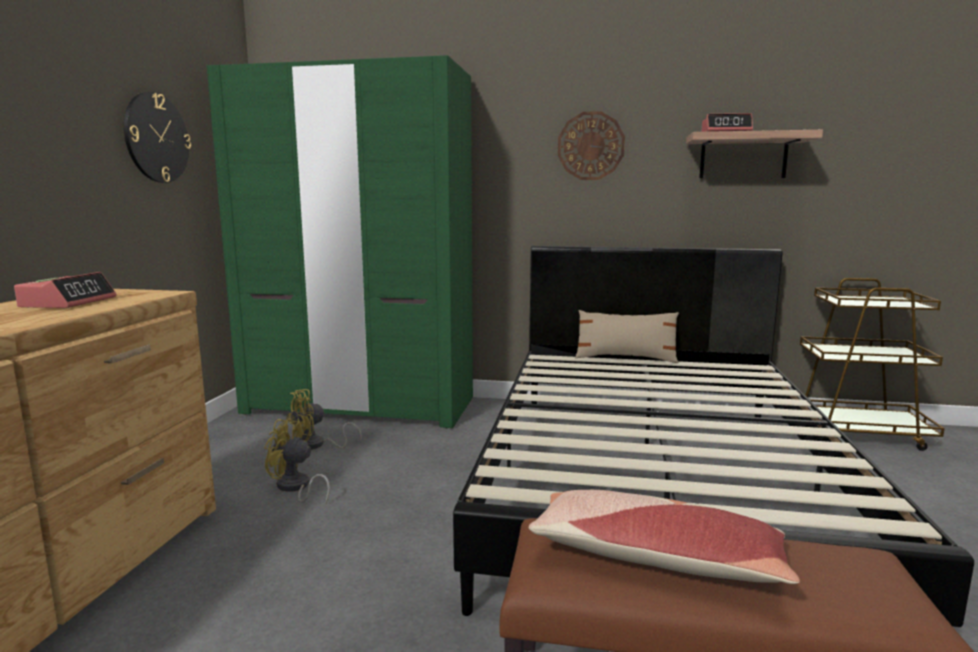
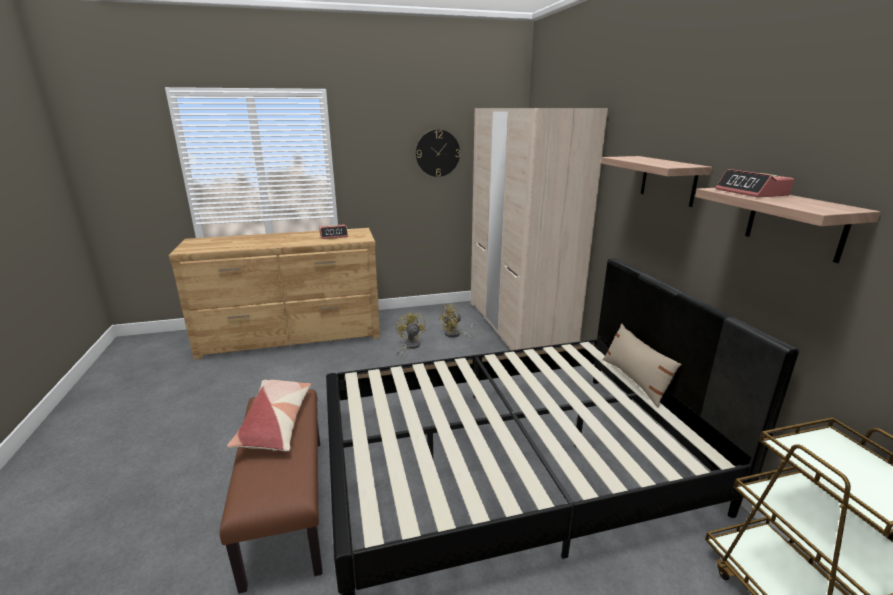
camera: 65 degrees right, 10 degrees up
(316, 445) = (456, 334): yellow fan -> yellow fan turned 60 degrees counterclockwise
(359, 406) = (518, 327): green wardrobe -> beige wardrobe
(590, 146) = (668, 180): wall clock -> shelf

